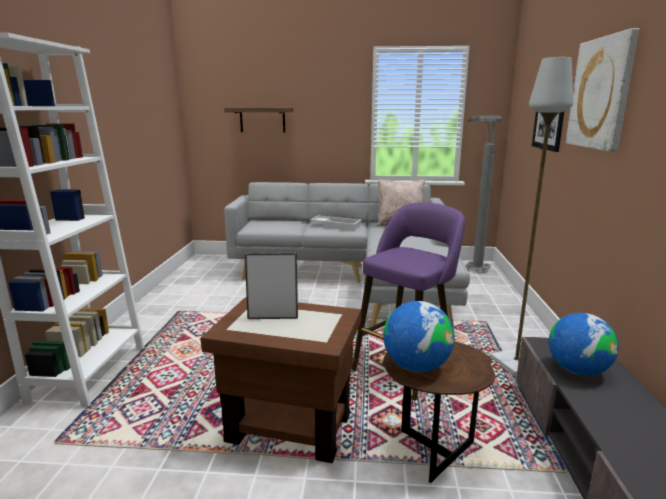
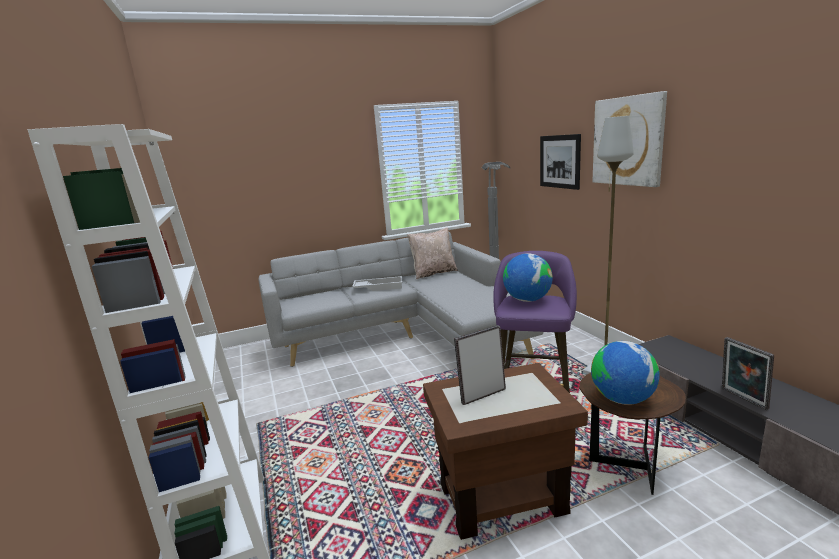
camera: 25 degrees left, 0 degrees up
(262, 120) = (267, 189): shelf -> none
(577, 370) = (687, 363): globe -> globe (527, 300)
(595, 423) = (742, 399): none -> picture frame

